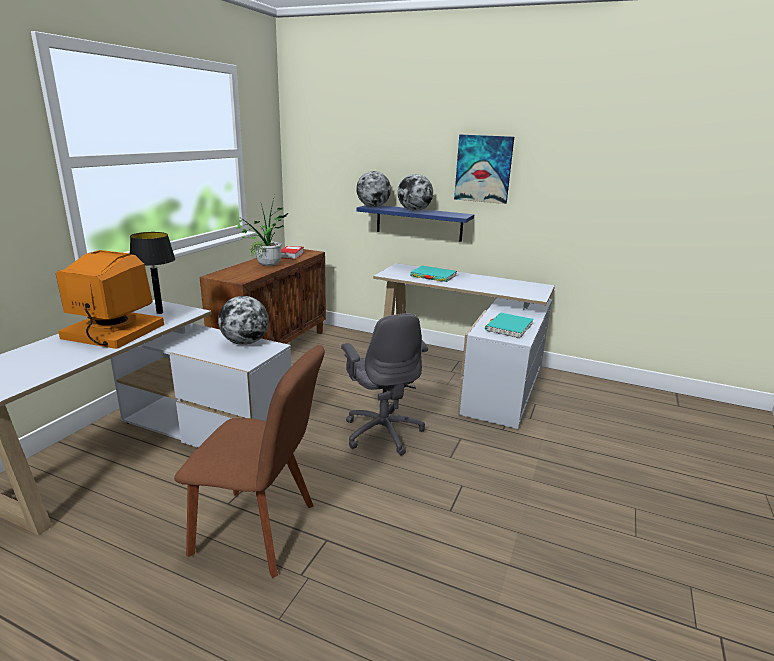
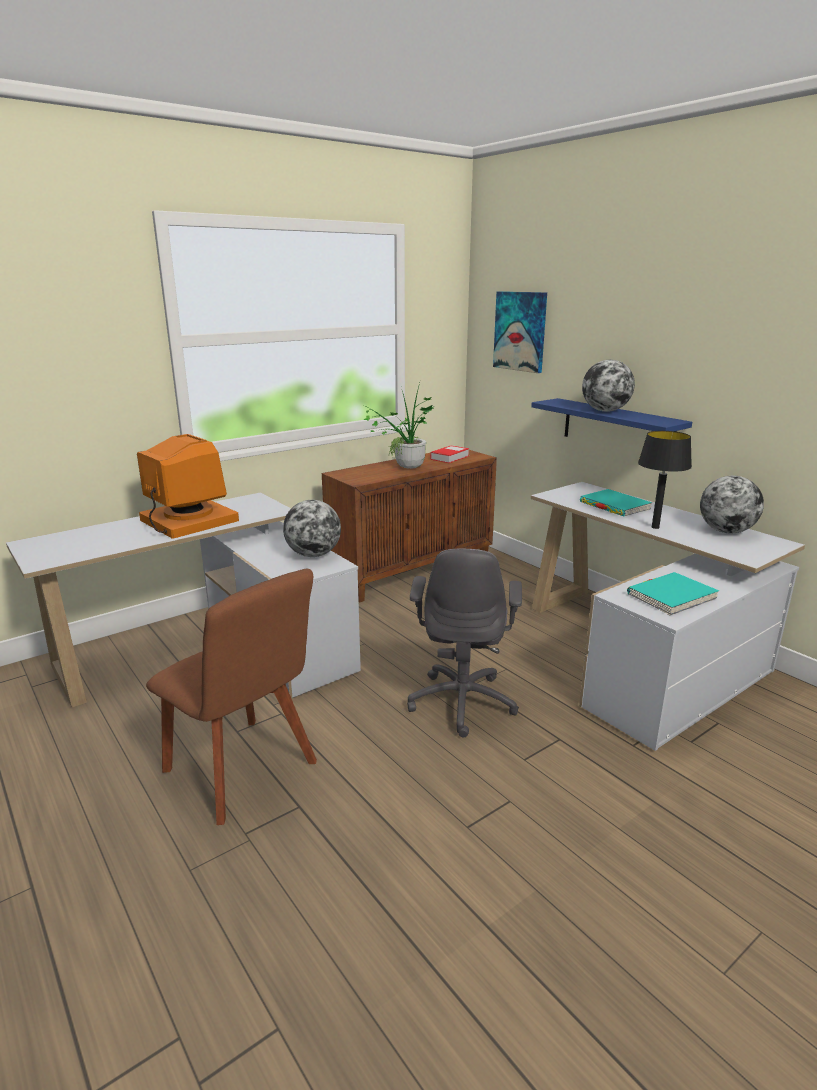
camera: 30 degrees right, 0 degrees up
(159, 312) = (248, 507): black table lamp -> black table lamp (655, 527)
(373, 206) = (555, 402): globe -> globe (726, 531)
(483, 169) = (710, 354): picture -> picture (520, 331)

